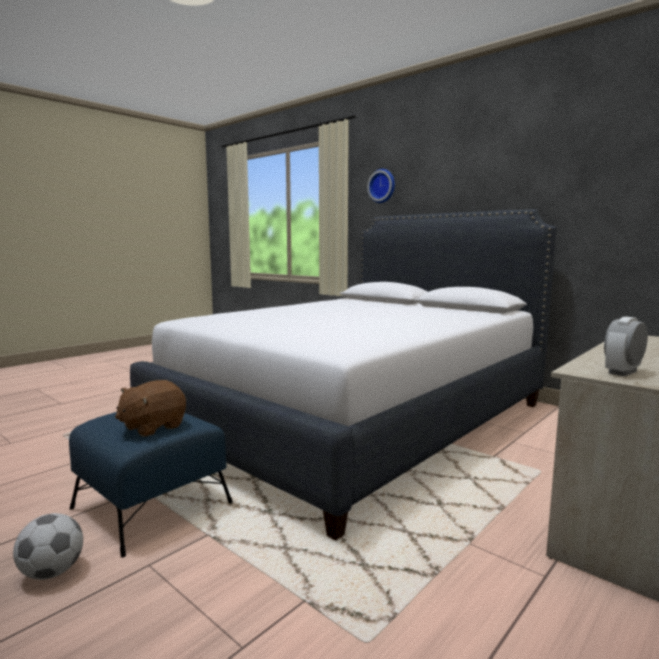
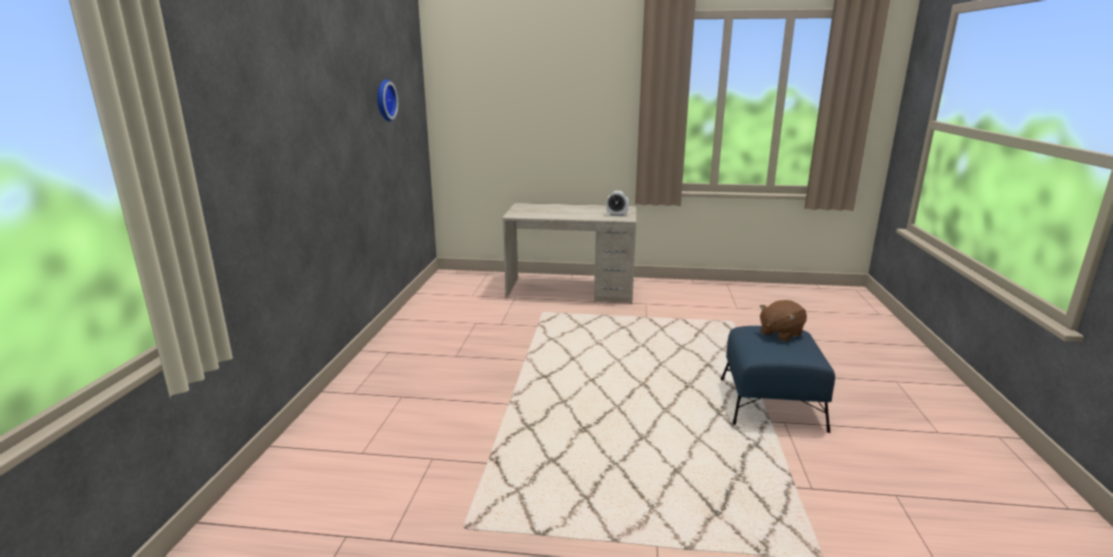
camera: 125 degrees left, 10 degrees up
(52, 572) = (845, 395): football -> none
(152, 427) = (780, 333): brown plush toy -> brown plush toy turned 135 degrees clockwise
(358, 419) = (522, 388): white bed -> none
(382, 186) = (212, 112): wall clock -> wall clock (384, 100)

